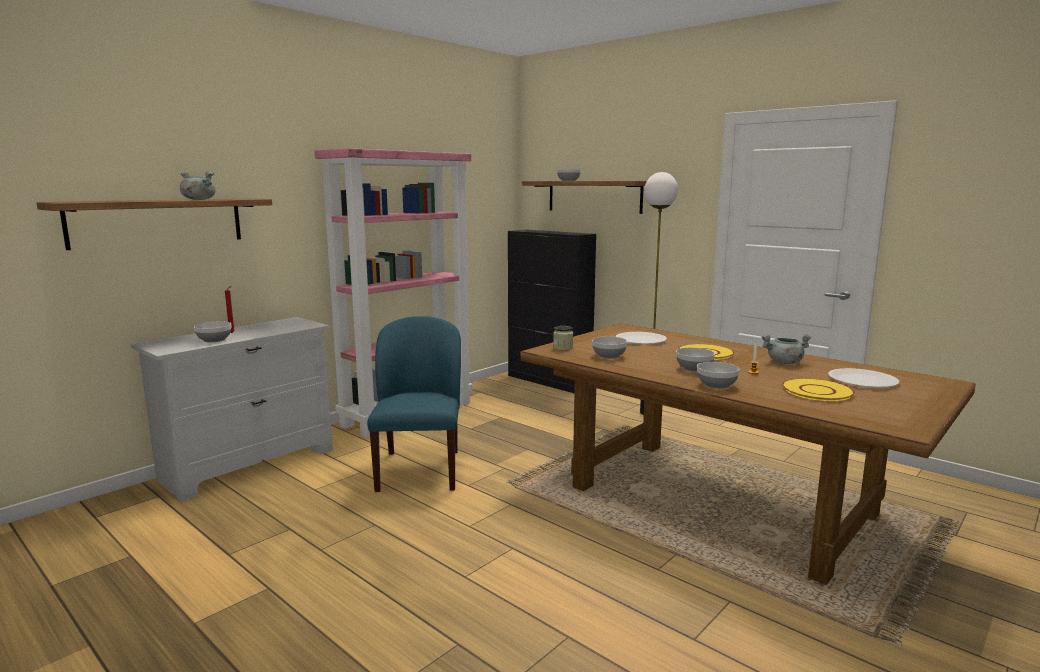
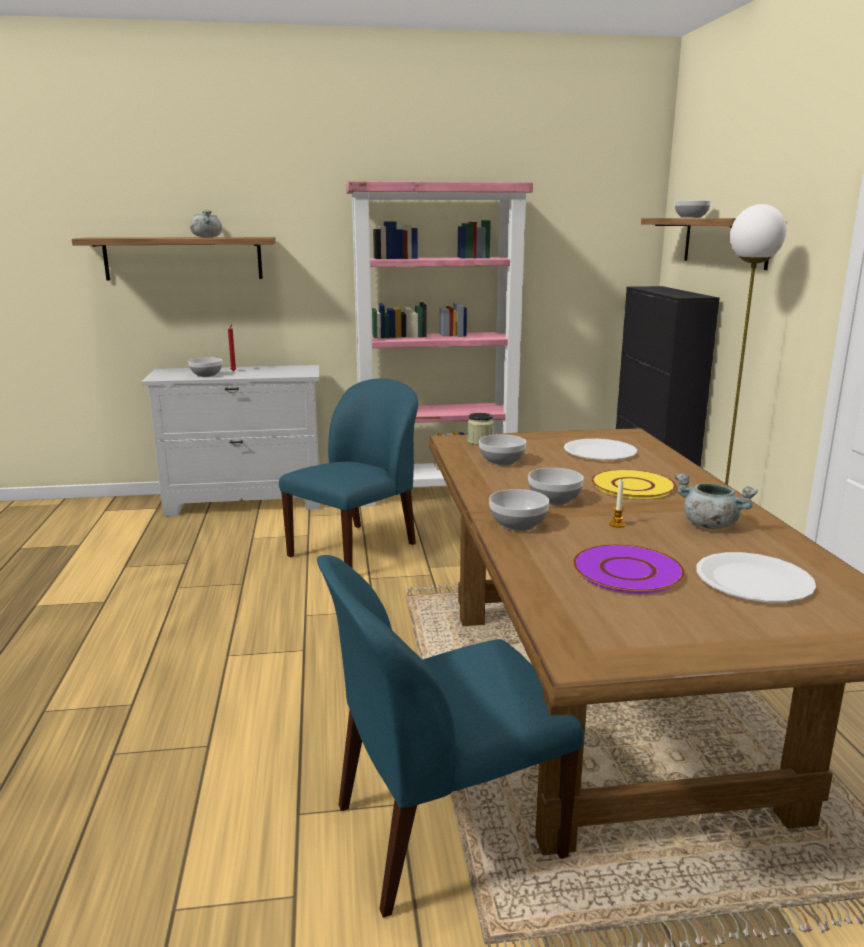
camera: 40 degrees right, 5 degrees up
(771, 601) = (442, 831): none -> blue chair
(817, 391) = (627, 571): yellow plate -> purple plate

